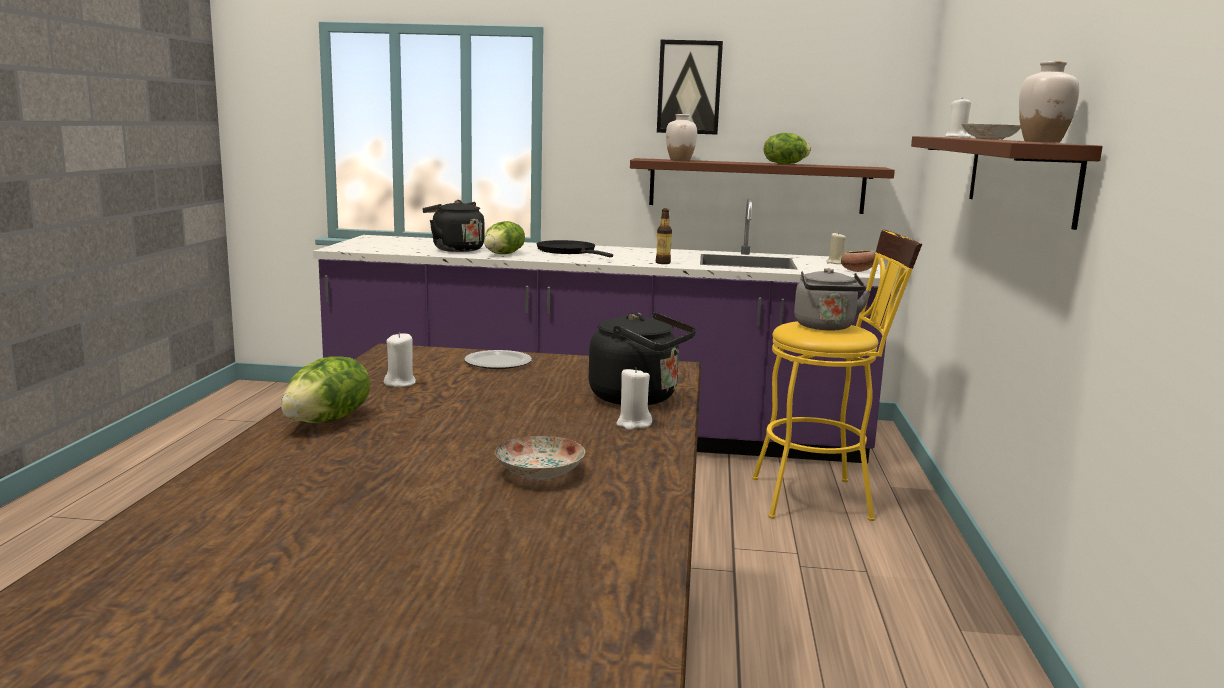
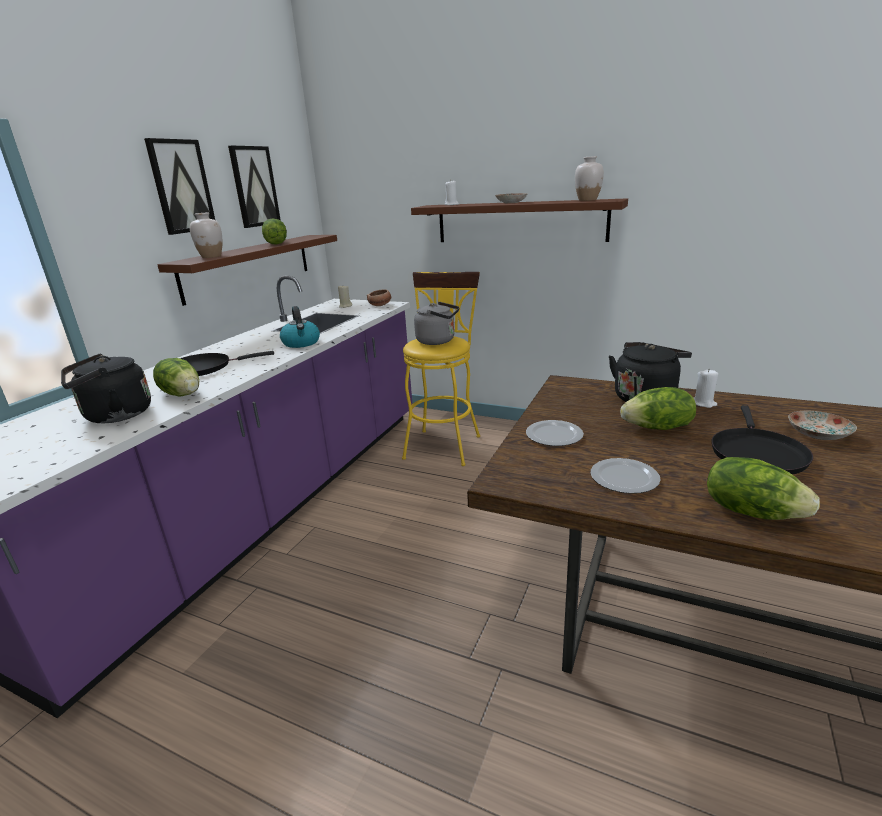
camera: 70 degrees left, 10 degrees up
(400, 383) = (625, 478): white candle -> plate
(469, 435) = (756, 453): none -> black frying pan
(534, 399) = (658, 428): none -> lettuce
(663, 263) = (301, 343): bottle -> kettle
(798, 95) = (254, 186): none -> picture

